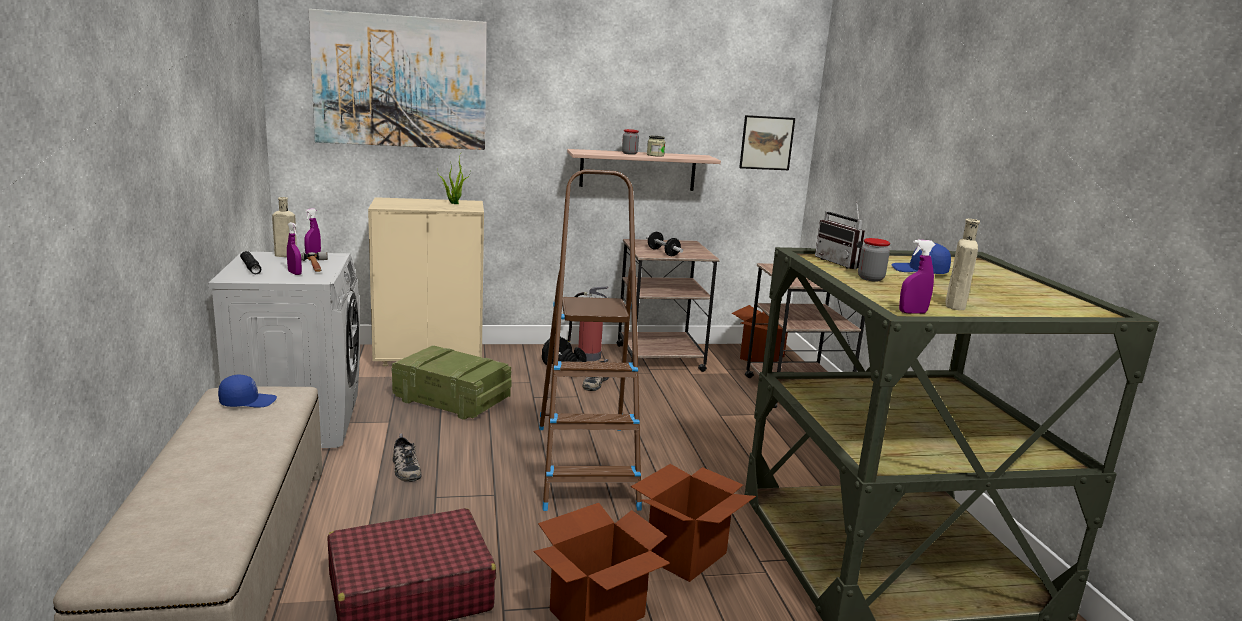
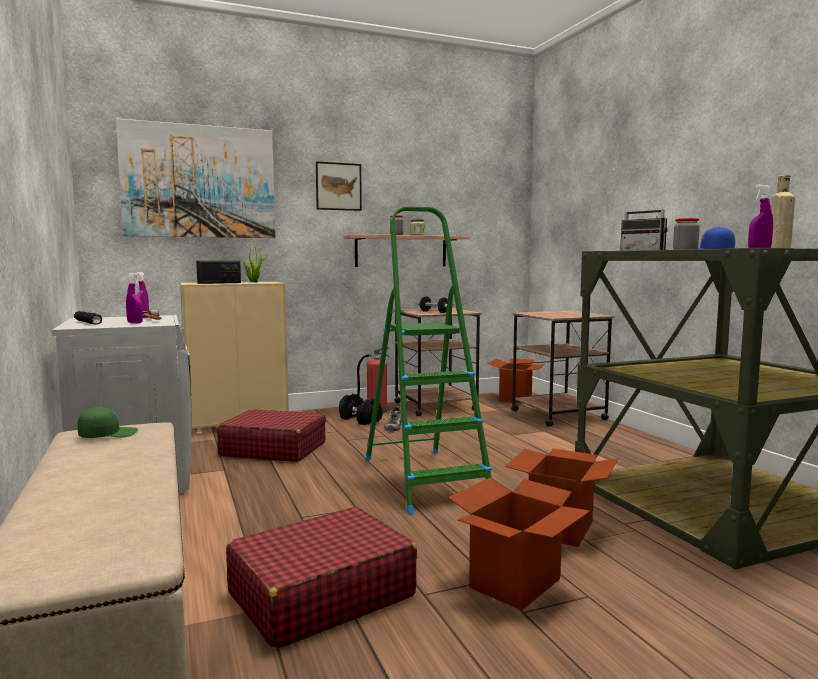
camera: 10 degrees left, 10 degrees down
(248, 402) = (108, 435): blue cap -> green cap
(284, 255) = (114, 317): beige bottle -> none
(404, 468) = (258, 500): shoe -> none
(412, 205) = (219, 283): none -> radio
(450, 400) = (273, 449): crate -> red suitcase
(586, 465) = (425, 478): brown step ladder -> green step ladder
(766, 143) = (497, 226): picture -> picture (338, 186)

